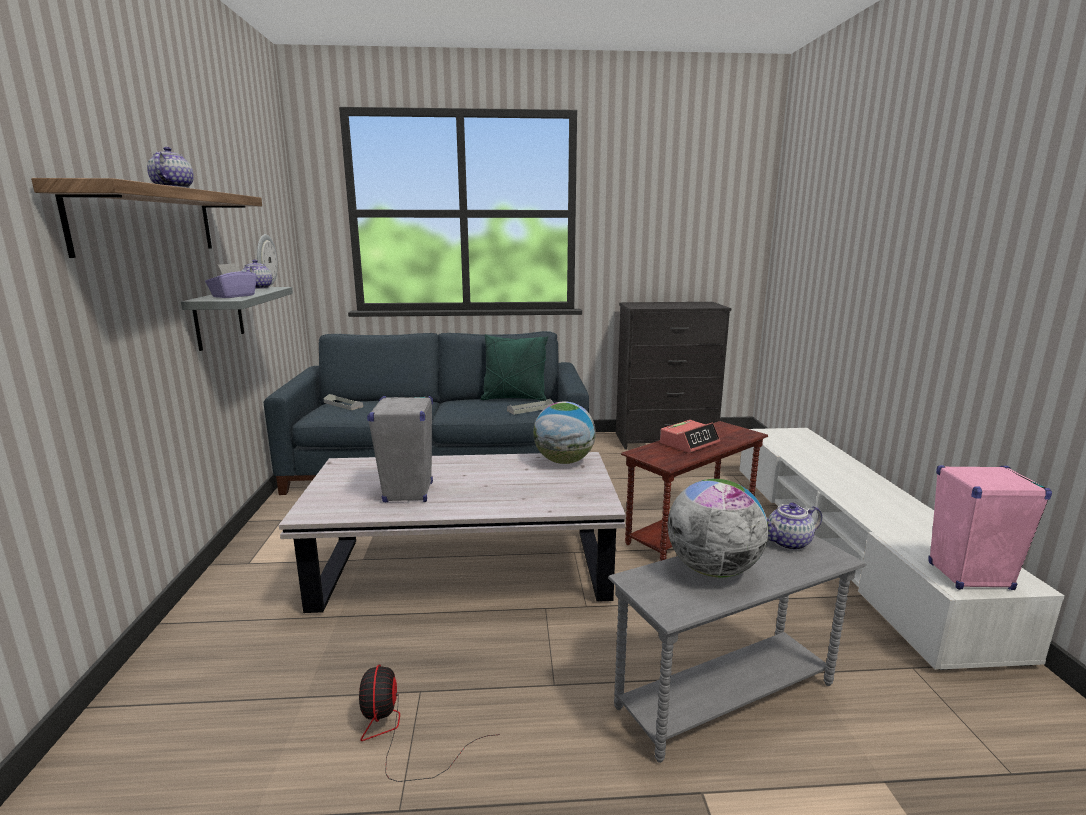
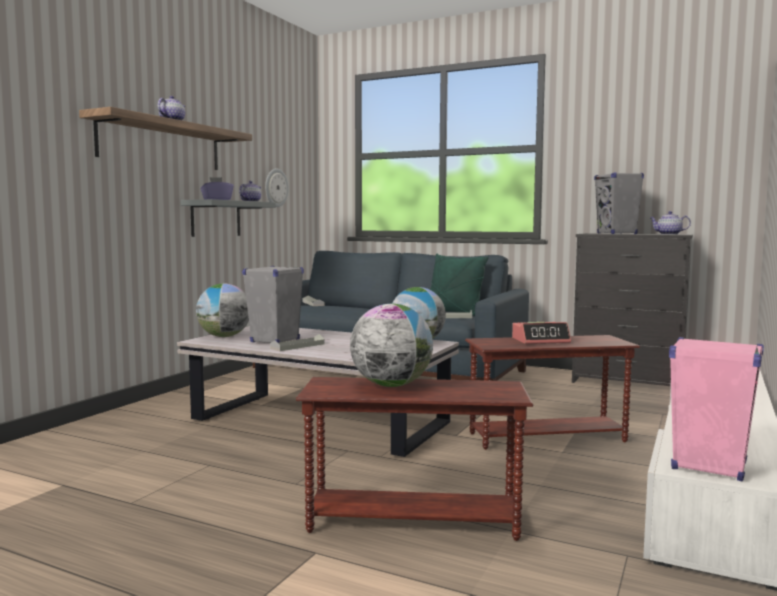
camera: 30 degrees right, 10 degrees down
(328, 497) = (224, 336): none -> globe
(399, 734) = (172, 477): fan -> none
(453, 499) = (297, 346): none -> grey tray
(660, 305) = (617, 233): none -> grey speaker
(726, 697) = (413, 522): grey side table -> brown side table
(788, 543) = (487, 386): teapot -> teapot (668, 234)

